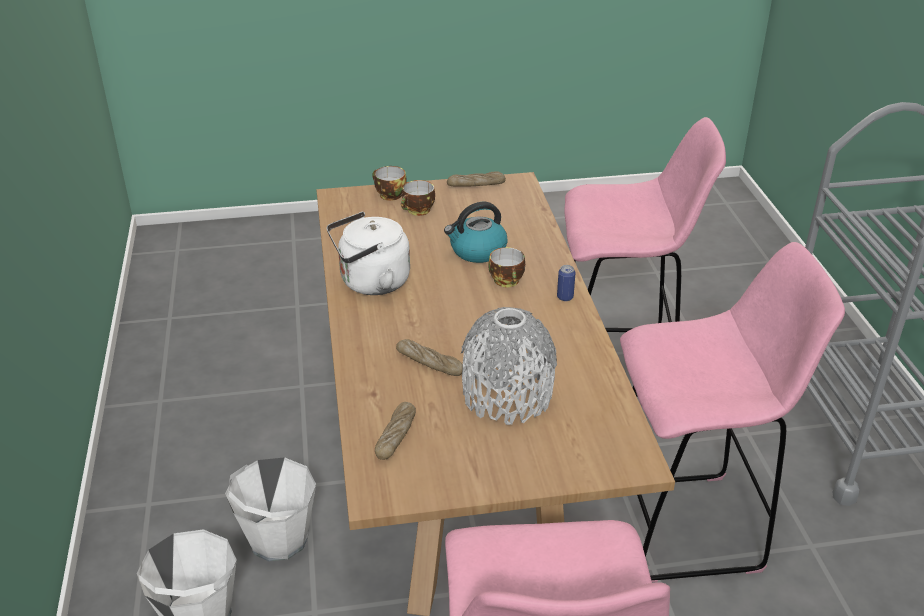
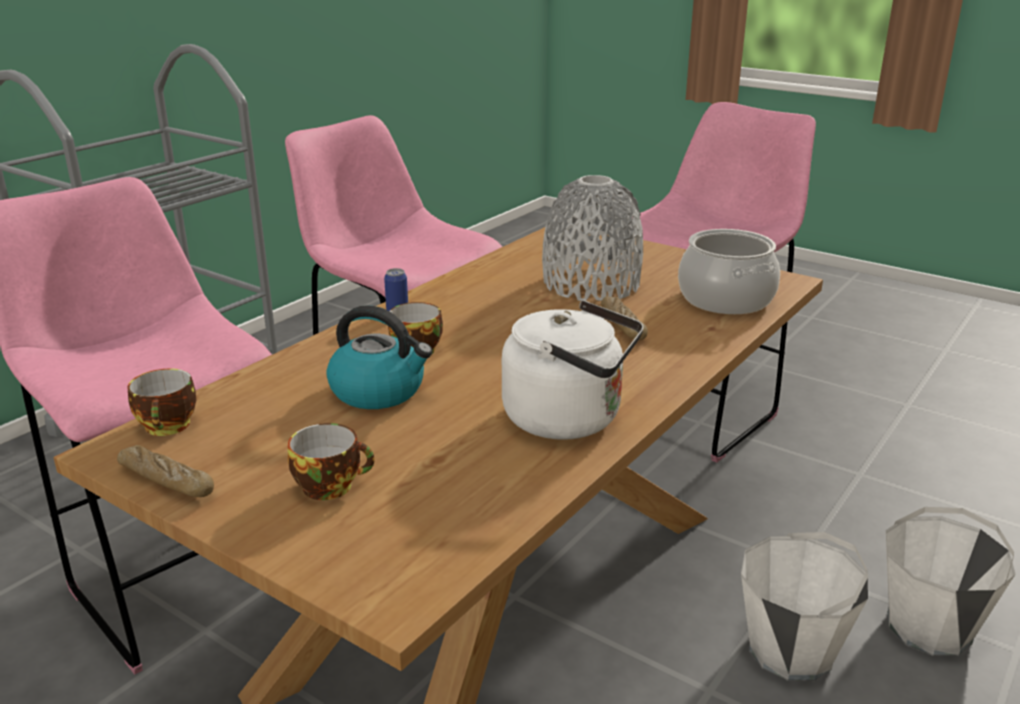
camera: 135 degrees left, 10 degrees down
(389, 195) = (312, 544): cup -> cup (169, 427)
(396, 435) = (726, 299): bread -> cooking pot

